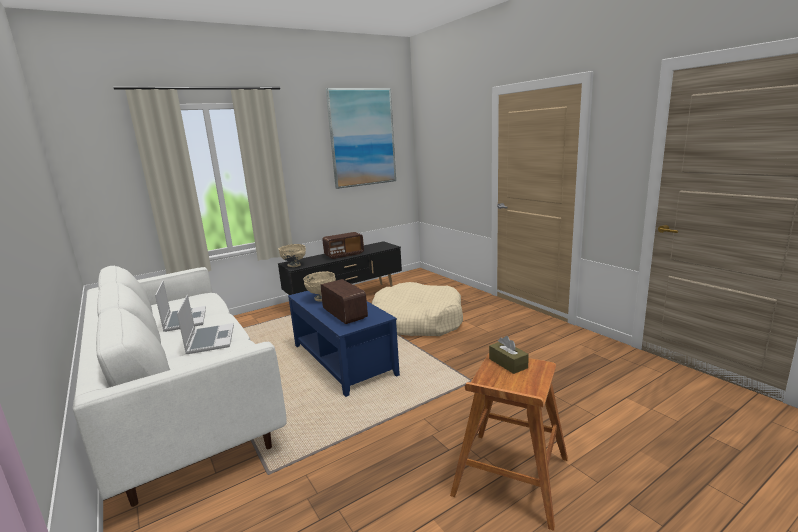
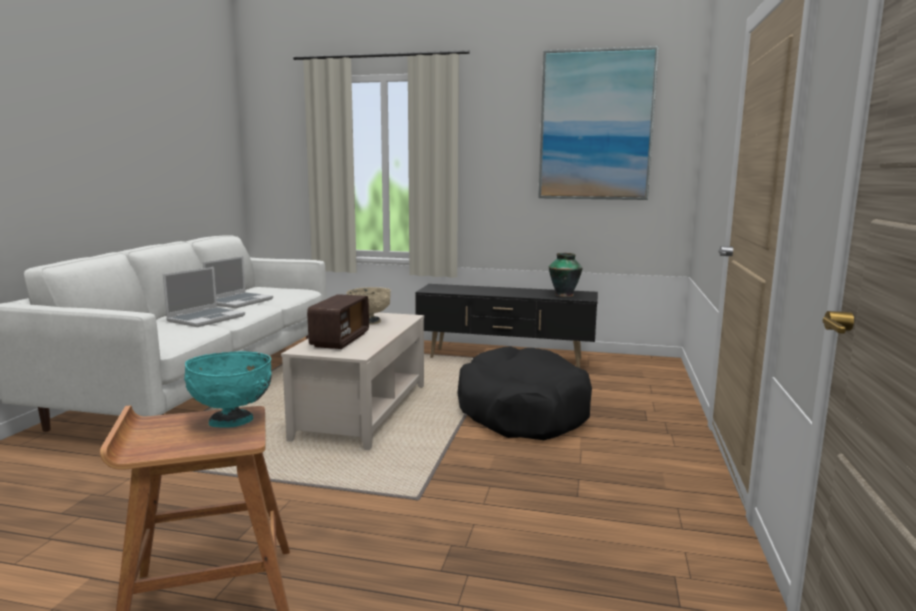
camera: 45 degrees right, 5 degrees down
(294, 265) = (433, 289): beige bowl -> none
(343, 360) = (363, 411): blue coffee table -> beige coffee table
(344, 254) = (508, 292): radio -> none
(375, 247) = (564, 295): none -> vase
(417, 321) = (522, 411): beige dog bed -> black dog bed
(508, 363) = (232, 421): brown tissue box -> turquoise bowl

